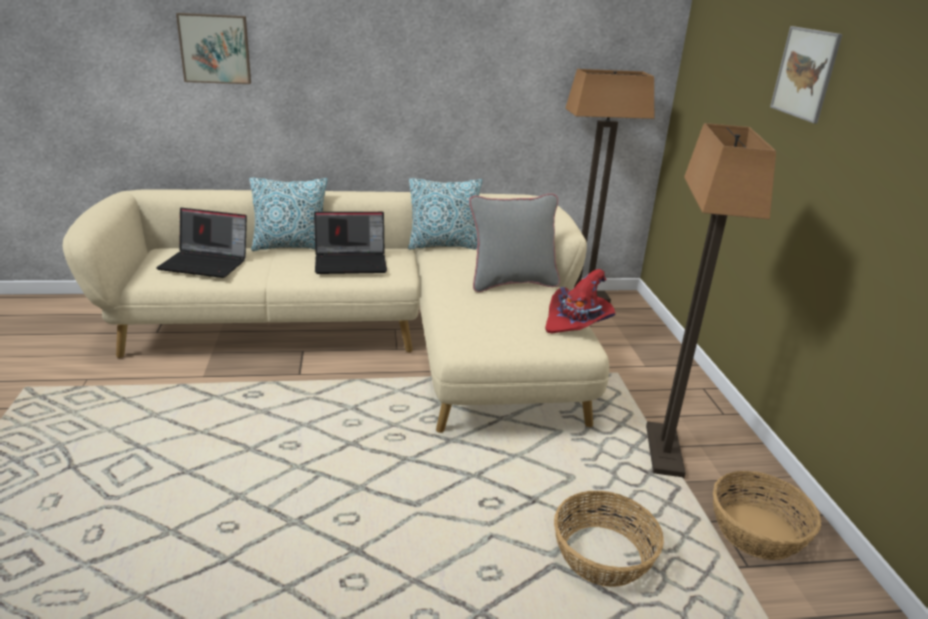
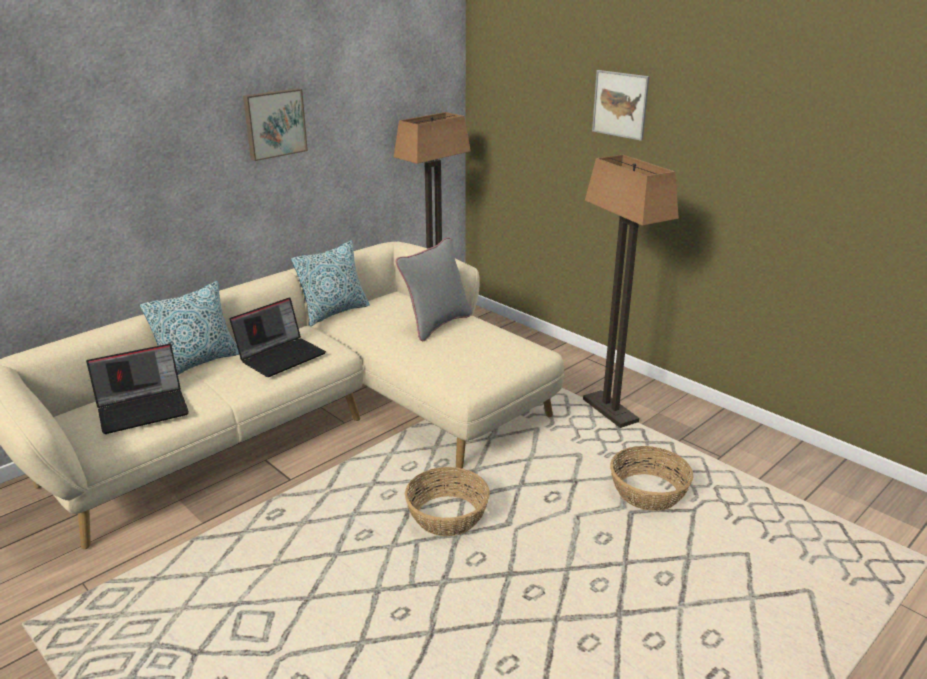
camera: 35 degrees left, 0 degrees up
(215, 48) = (61, 174): picture -> picture (274, 123)
(578, 321) = (519, 336): red hat -> none
(757, 532) = (705, 434): basket -> basket (448, 516)

